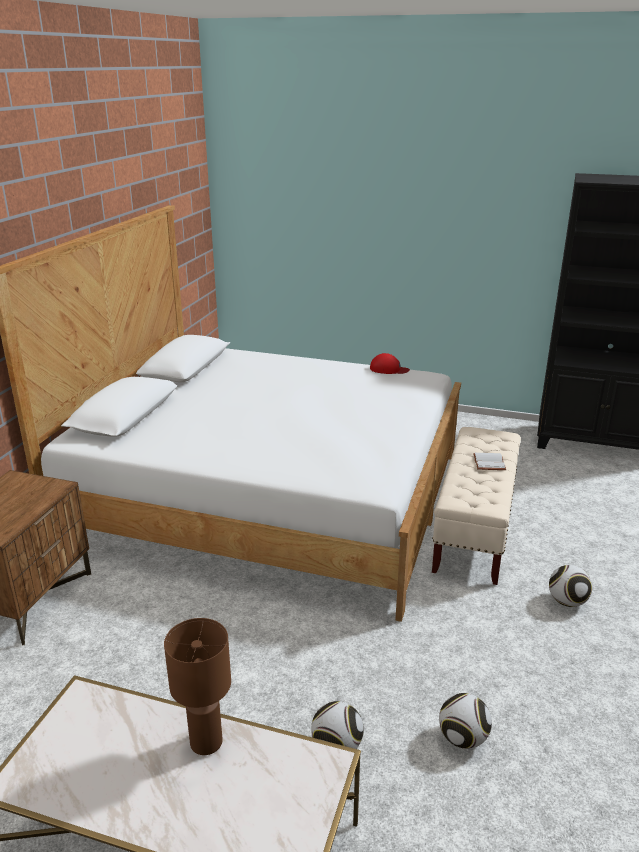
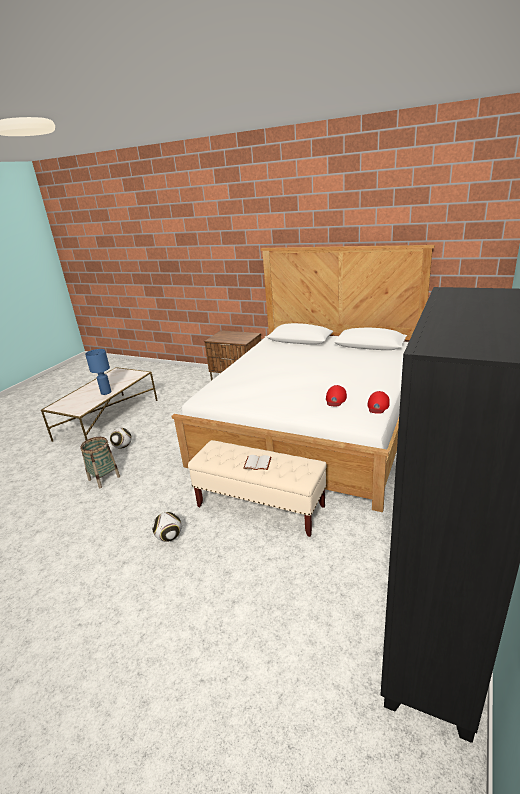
camera: 100 degrees right, 0 degrees up
(207, 742) = (106, 393): brown table lamp -> blue table lamp
(374, 388) = (335, 399): none -> red cap
(462, 738) = (104, 478): football -> basket

